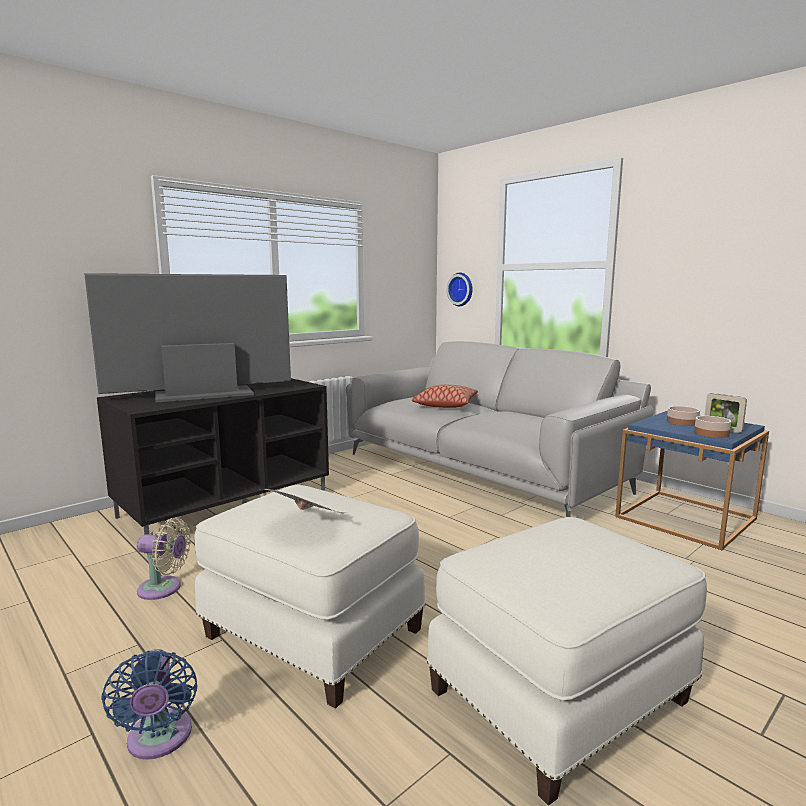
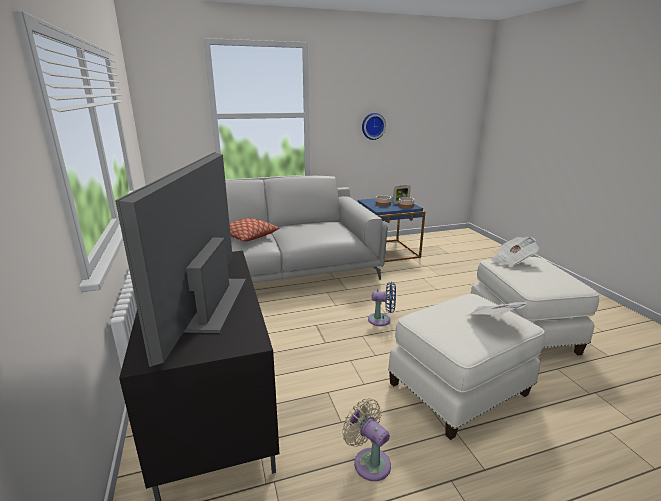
camera: 65 degrees left, 10 degrees up
(159, 740) = (556, 470): blue fan -> blue fan (381, 320)
(164, 589) = (369, 461): beige fan -> beige fan turned 75 degrees counterclockwise
(461, 289) = (172, 136): wall clock -> wall clock (373, 126)
(594, 533) = (512, 261): none -> newspaper

